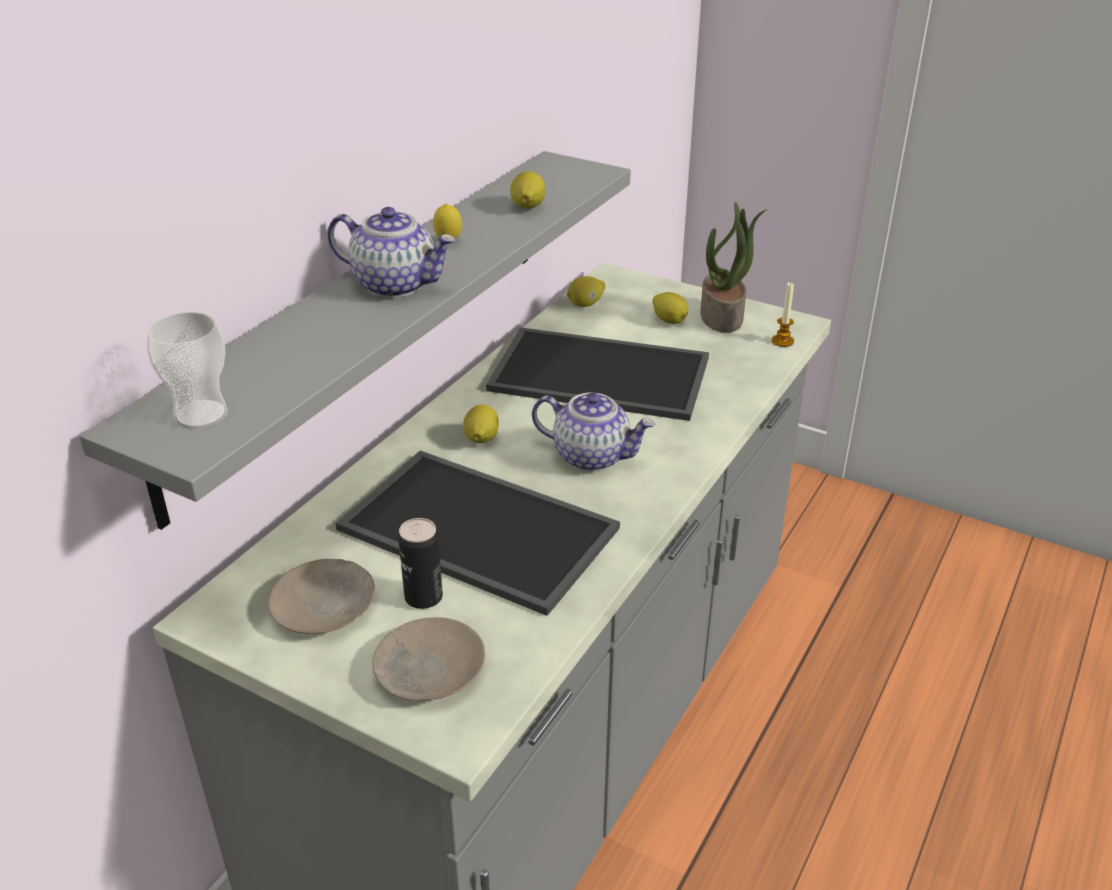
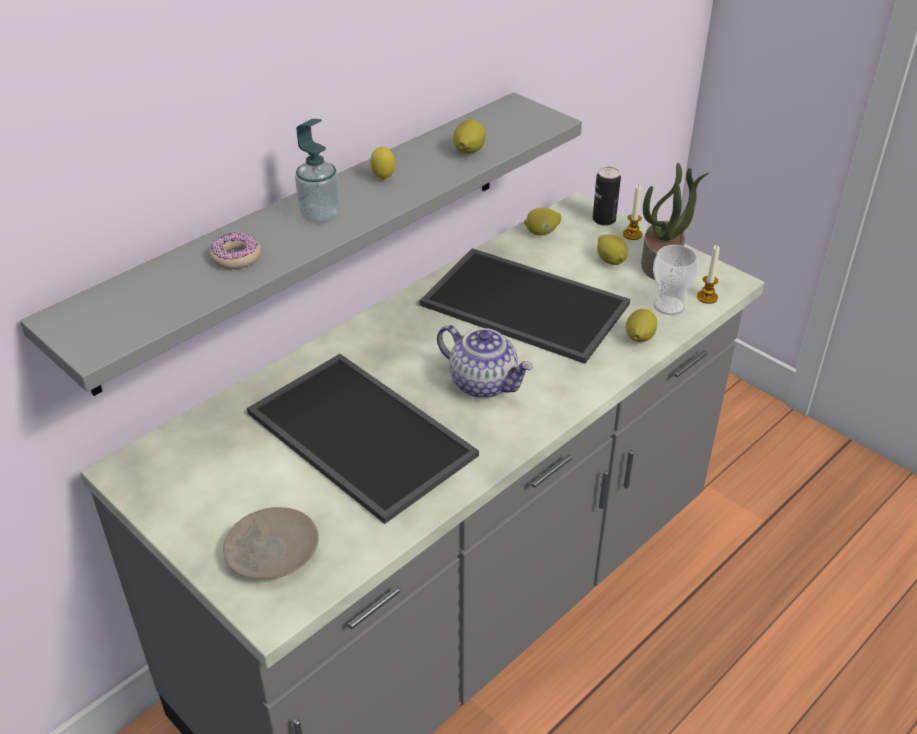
camera: 15 degrees right, 5 degrees up
(201, 415) = (114, 317): cup -> cup (669, 306)
(319, 336) = (236, 257): none -> donut
(325, 606) = (213, 479): beige plate -> none
(396, 284) = (320, 216): teapot -> soap dispenser
(423, 597) = (292, 487): can -> can (604, 220)
(481, 439) = (396, 351): lemon -> lemon (639, 338)
(680, 294) = (632, 234): none -> candle

